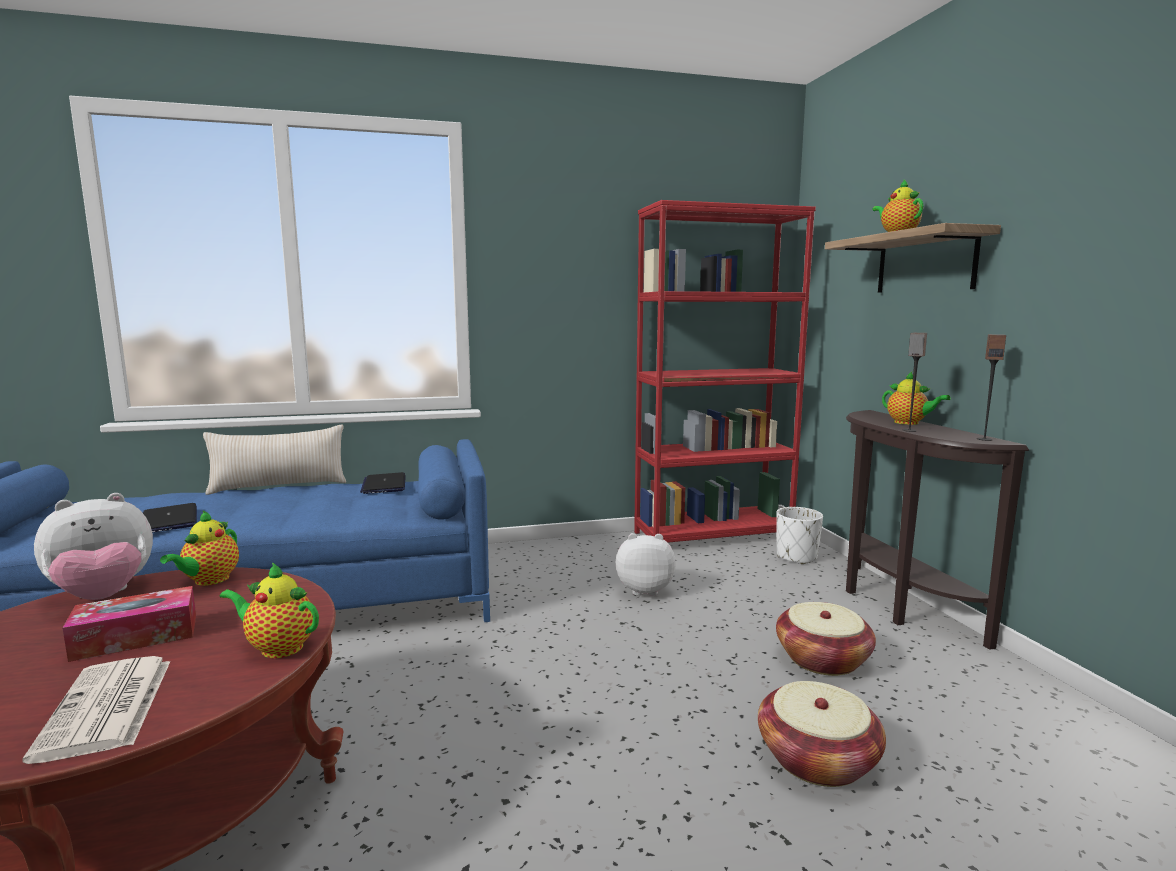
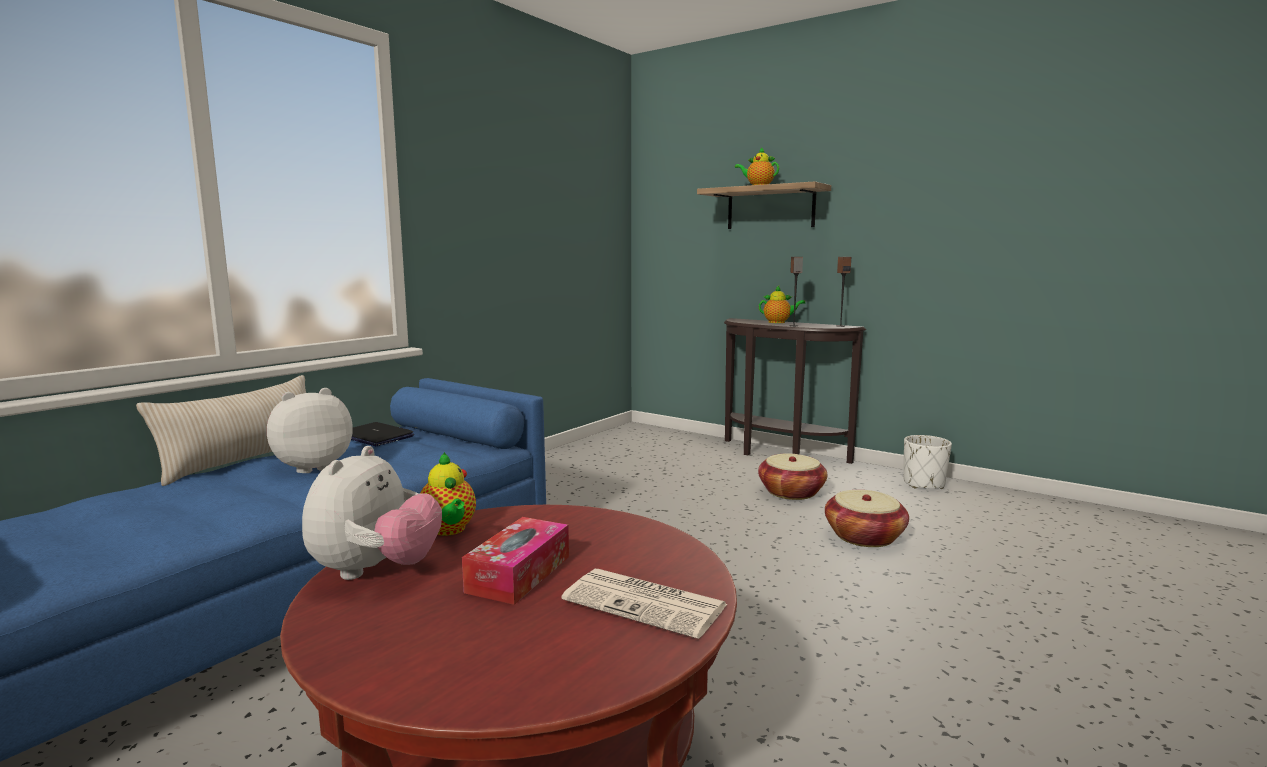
camera: 40 degrees left, 0 degrees up
(168, 520) = (215, 511): laptop -> none
(278, 647) = (653, 538): teapot -> none
(644, 590) = (624, 487): plush toy -> plush toy (311, 467)
(713, 535) = (607, 442): red bookcase -> none
(796, 557) = (684, 442): white planter -> white planter (924, 484)

